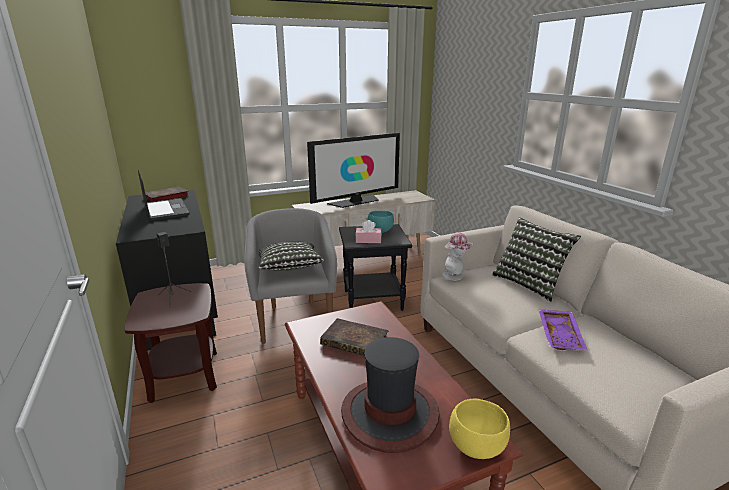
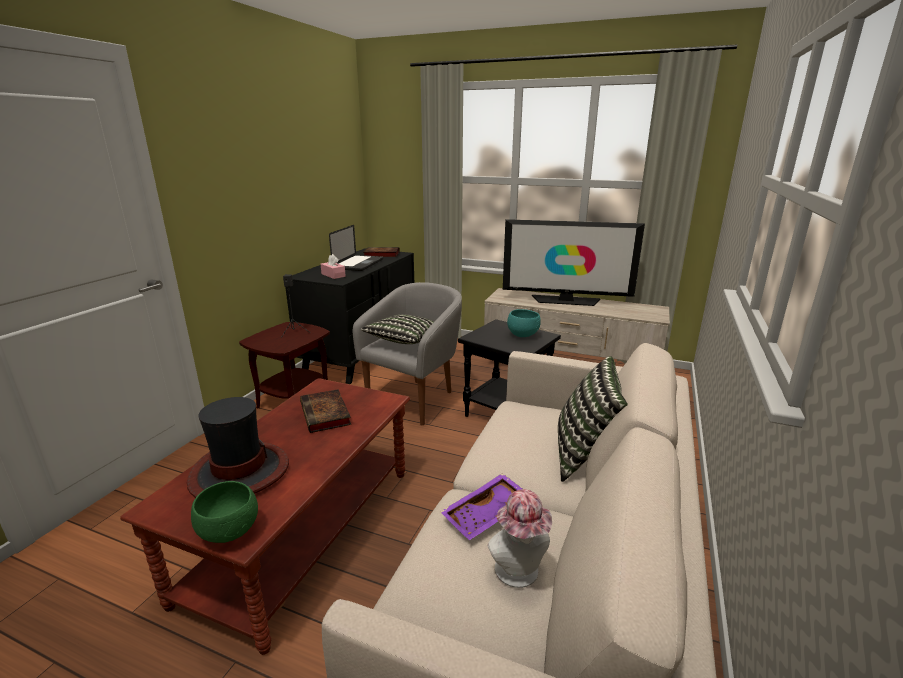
camera: 45 degrees right, 0 degrees up
(368, 240) = (492, 339): pink tissue box -> pink tissue box (333, 275)
(455, 276) = (519, 407): hat -> hat (519, 574)
(476, 446) = (231, 532): yellow bowl -> green bowl

